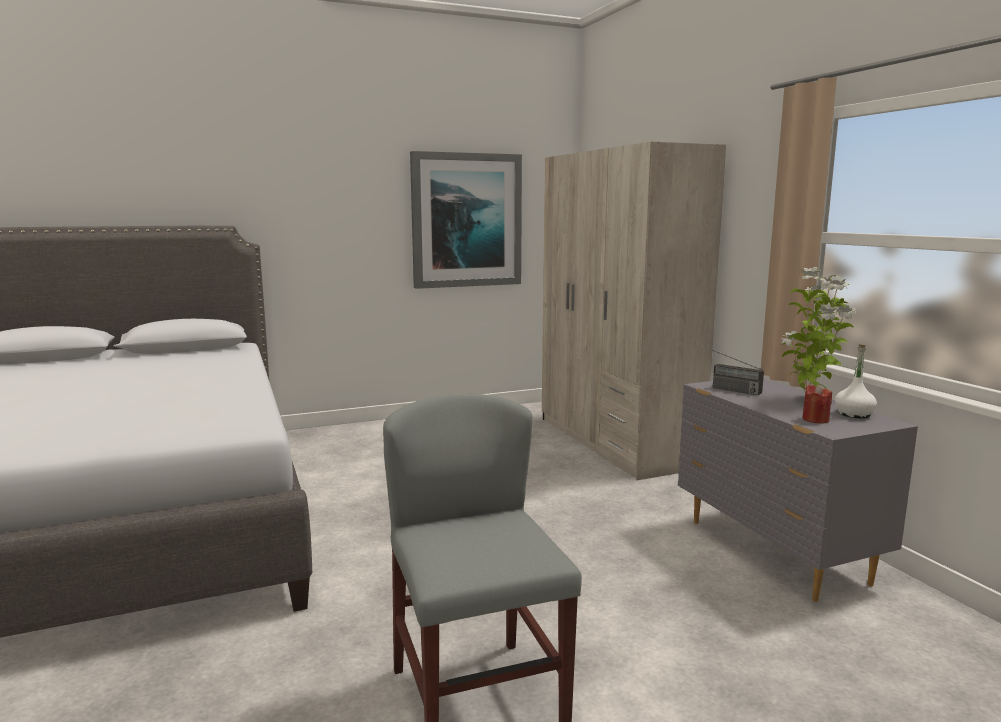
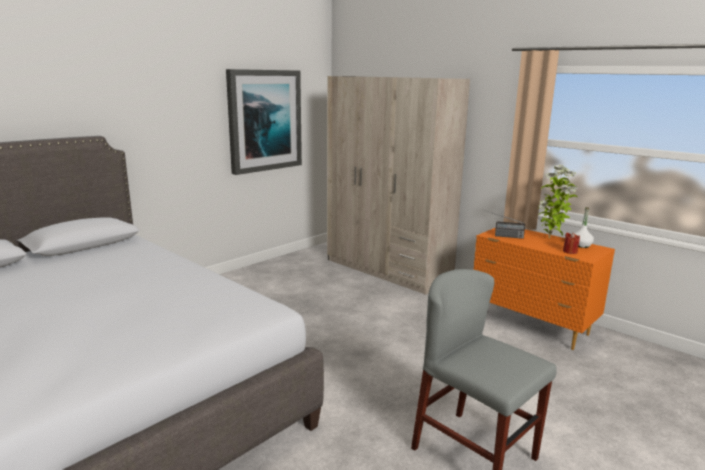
camera: 25 degrees left, 5 degrees up
(775, 552) = (532, 326): grey dresser -> orange dresser

